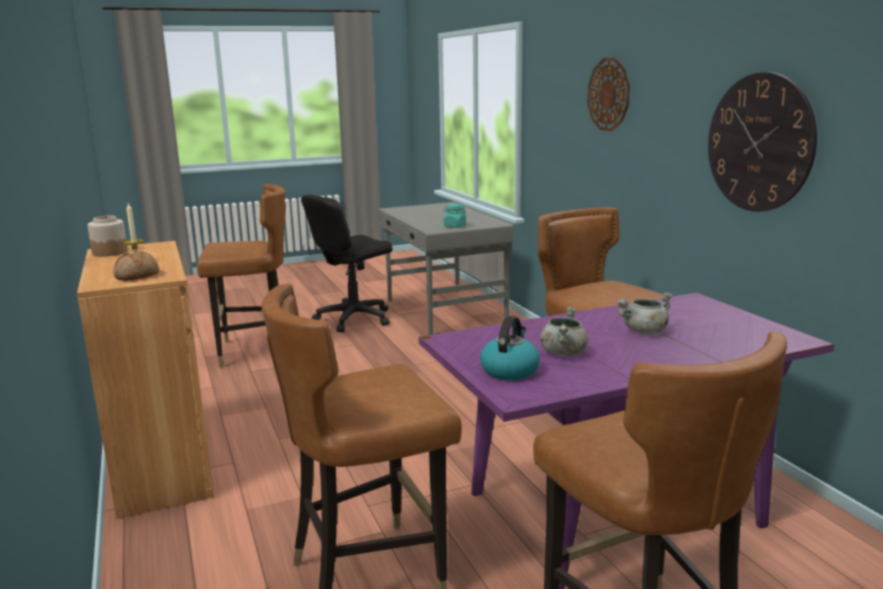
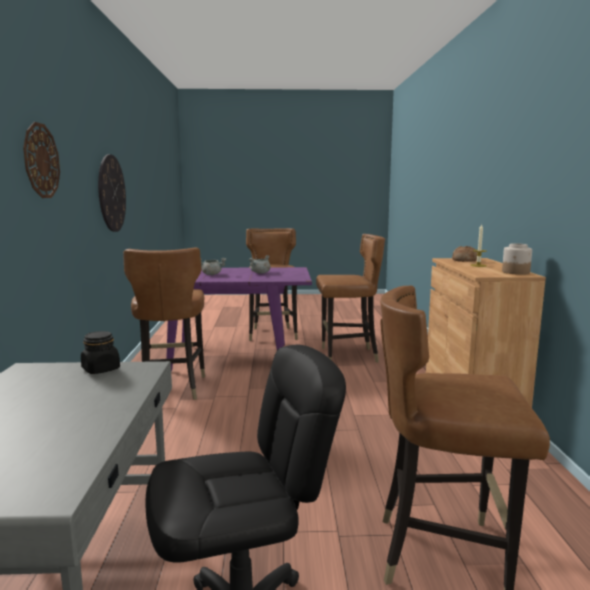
camera: 160 degrees left, 5 degrees down
(454, 226) = (101, 369): turquoise jar -> black jar
(509, 370) = (289, 271): kettle -> none

